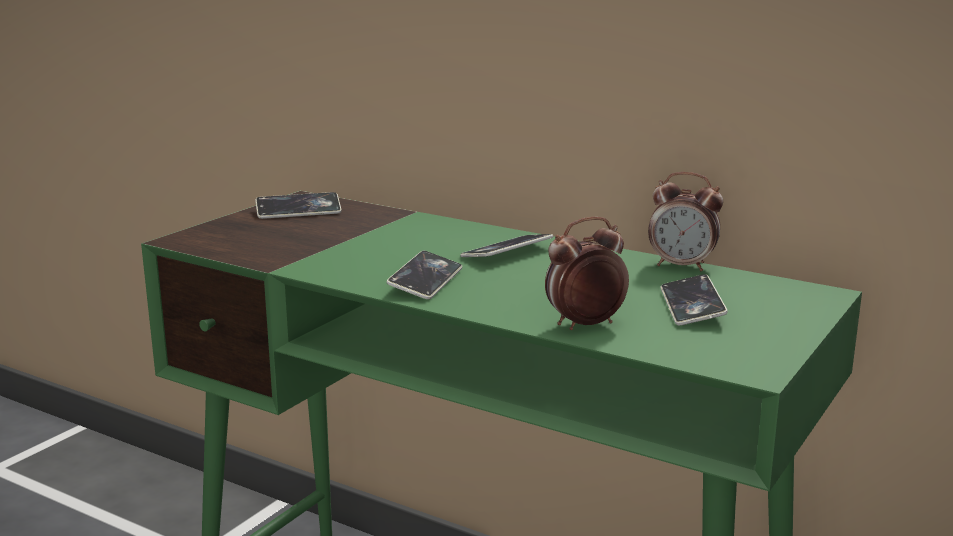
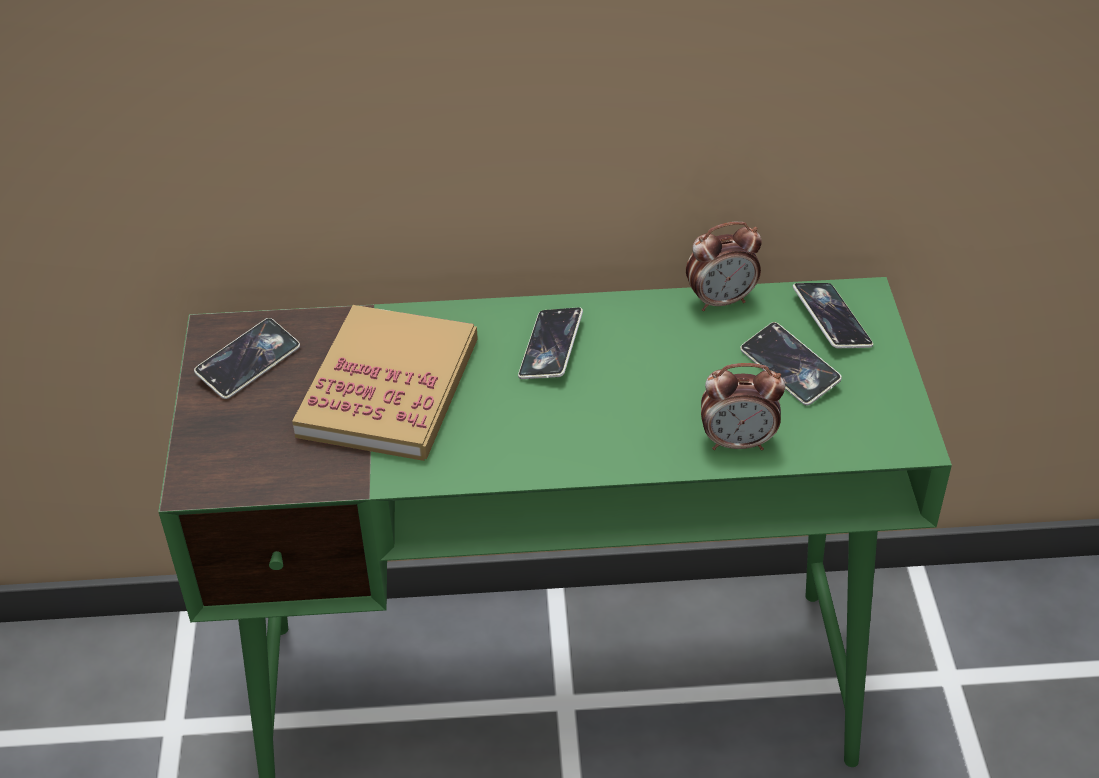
camera: 35 degrees left, 25 degrees up
(365, 239) = (389, 388): none -> book
(426, 281) = (536, 438): phone -> phone (831, 320)
(584, 325) = (738, 442): alarm clock -> alarm clock turned 120 degrees counterclockwise

